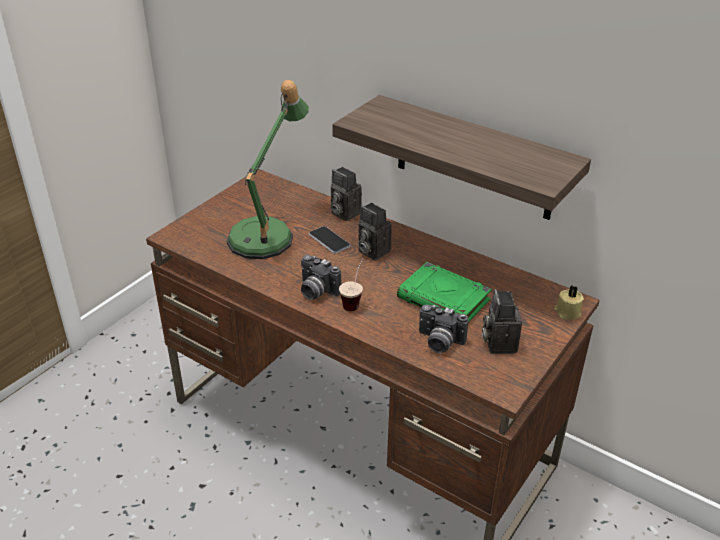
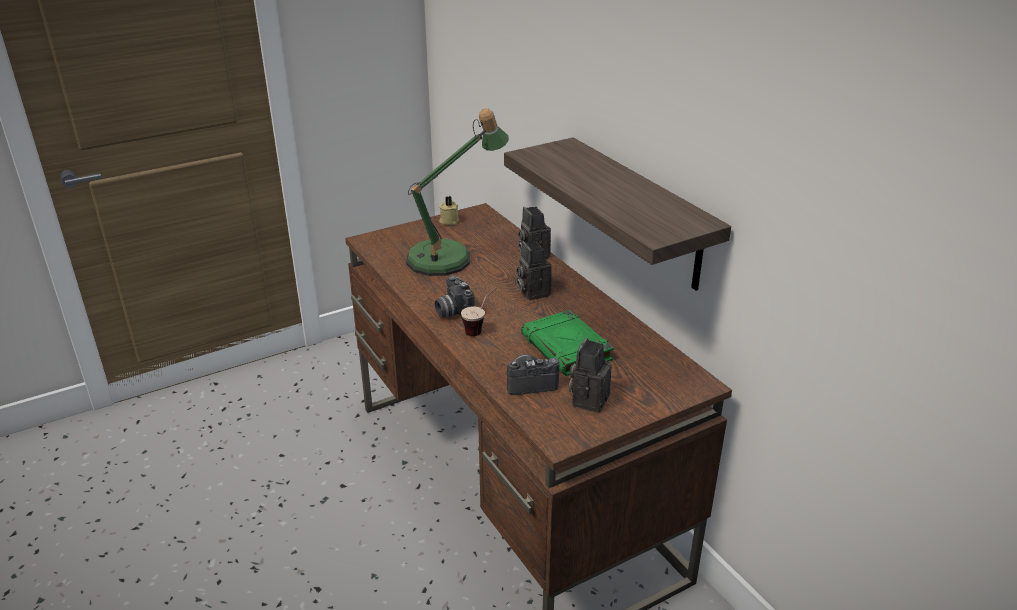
camera: 25 degrees right, 5 degrees down
(329, 240) = (499, 274): phone -> none
(439, 342) = (530, 383): camera -> camera turned 120 degrees clockwise
(567, 312) = (684, 391): beige candle -> beige candle (449, 220)

